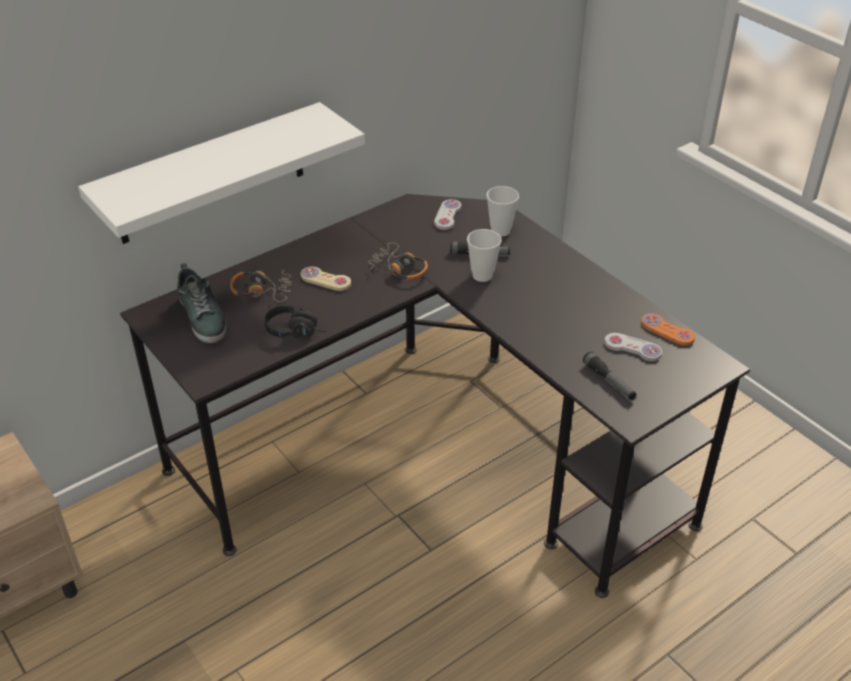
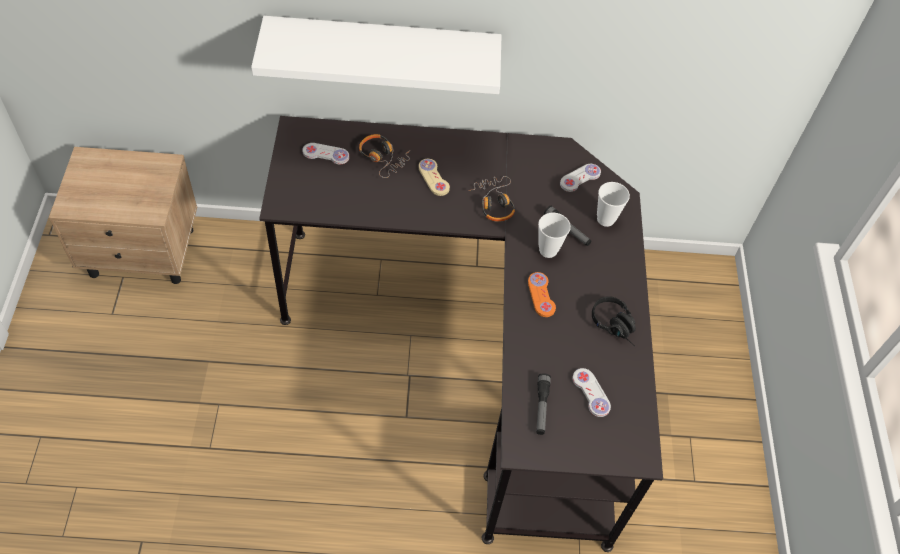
camera: 35 degrees right, 15 degrees up
(203, 317) = (326, 154): shoe -> white game controller
(297, 331) = (373, 208): black headphones -> black headphones (616, 326)
(667, 331) = (635, 398): orange game controller -> orange game controller (541, 295)

